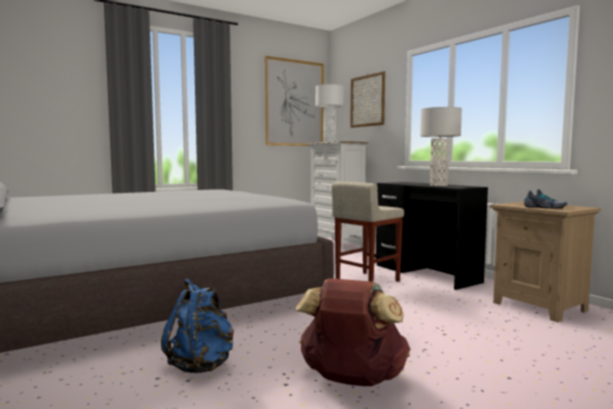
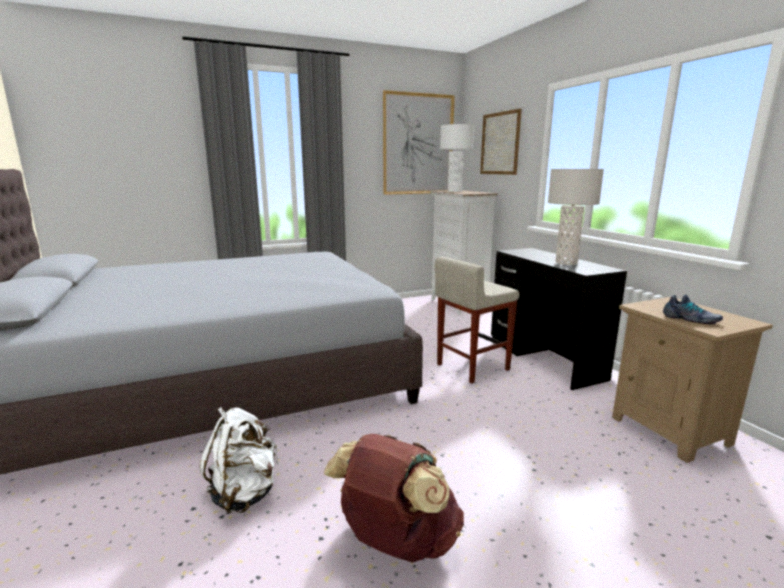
camera: 10 degrees right, 10 degrees up
(201, 365) = (245, 493): blue backpack -> white backpack

